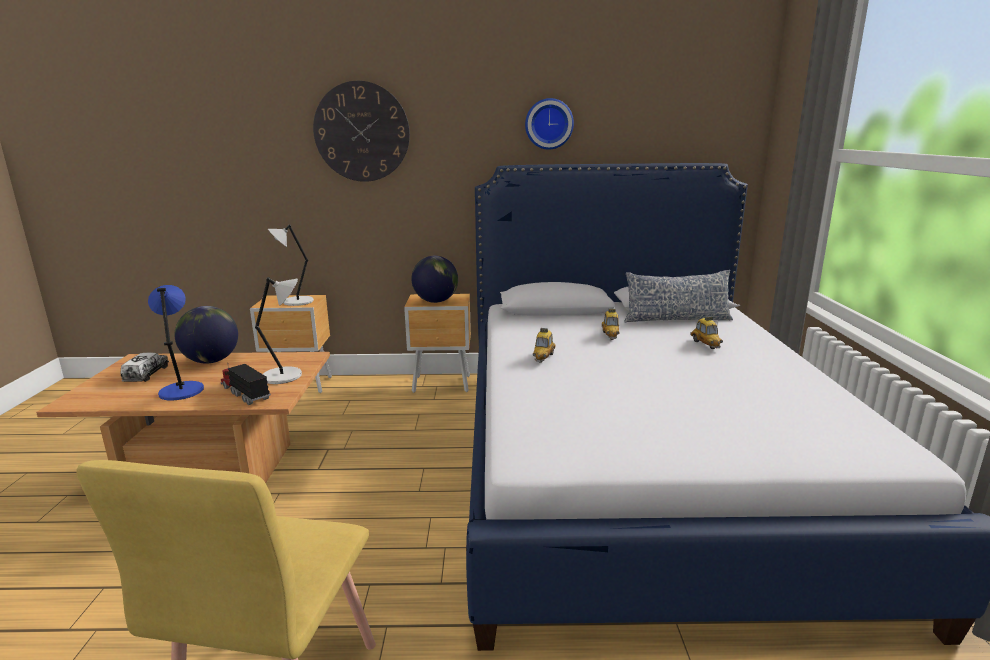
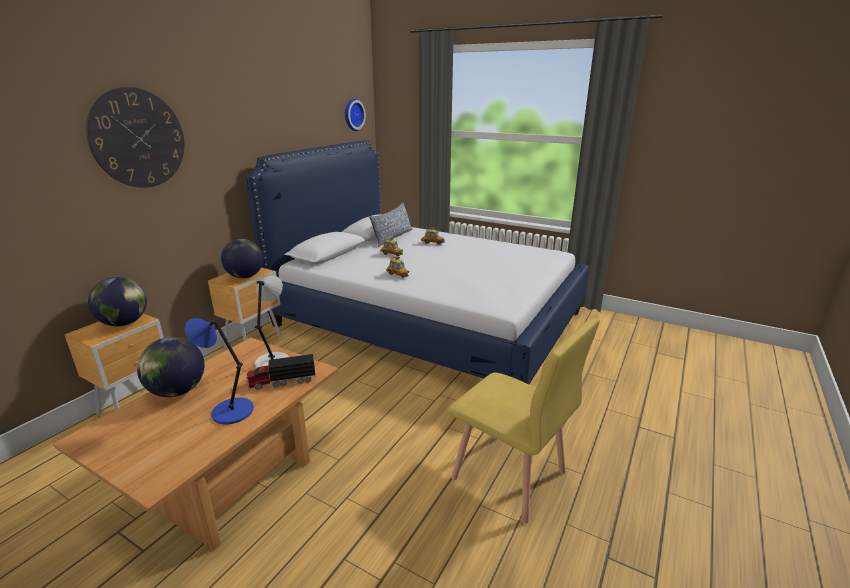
camera: 60 degrees left, 5 degrees up
(146, 374) = (150, 430): toy truck -> none
(296, 302) = (124, 323): grey table lamp -> globe
(549, 124) = (277, 121): wall clock -> wall clock (352, 114)

